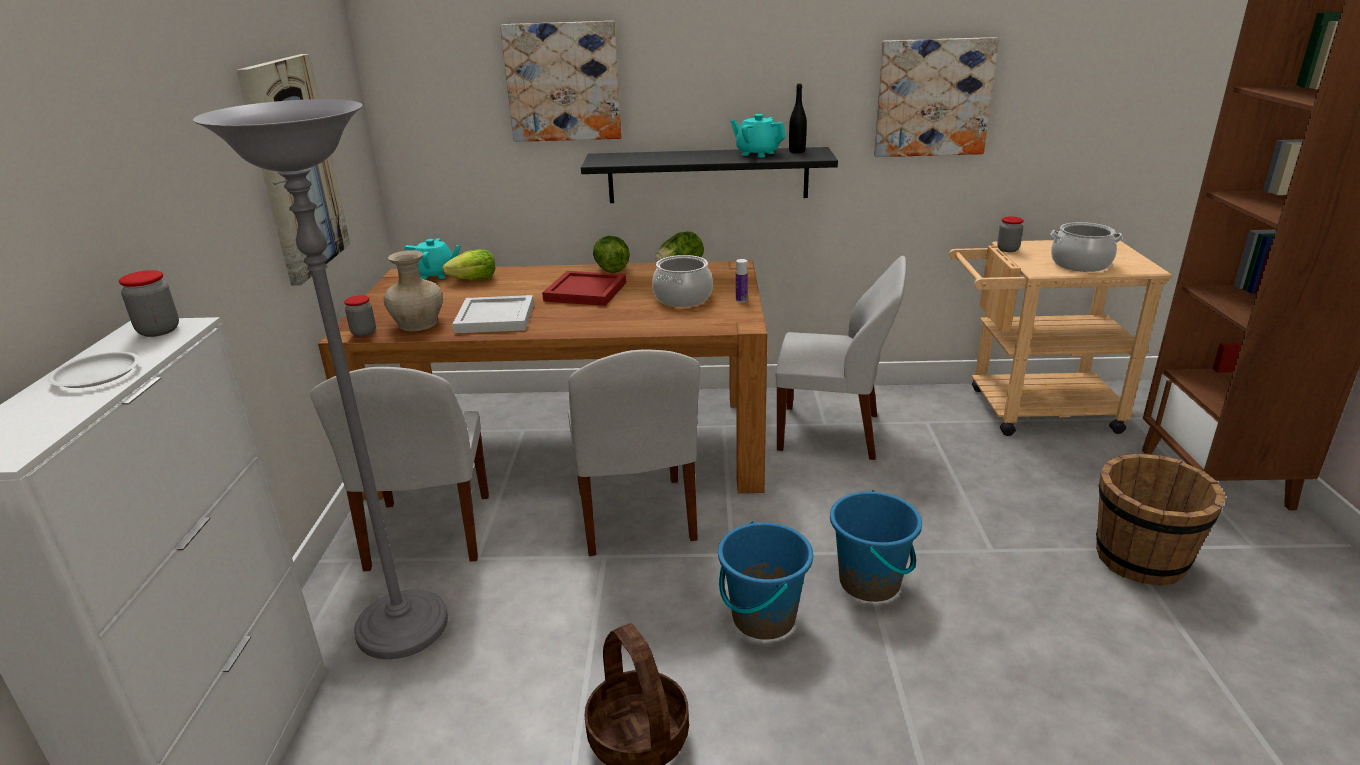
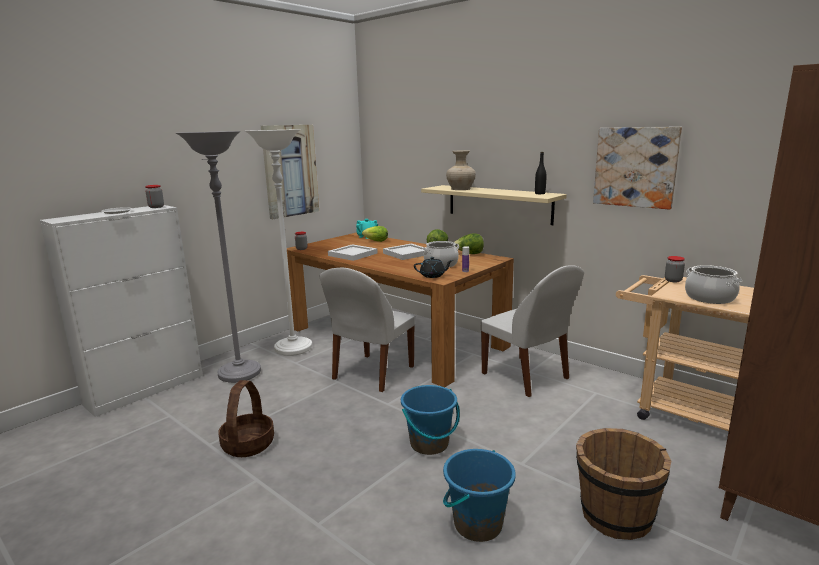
camera: 40 degrees right, 10 degrees down
(418, 324) = (324, 250): beige vase -> beige vase (461, 189)
(428, 534) = (293, 348): white chair -> white floor lamp
(563, 82) = (434, 146): picture -> none
(585, 291) = (407, 253): red tray -> white tray
(708, 175) = (498, 204): black shelf -> beige shelf
(717, 321) = (433, 275): none -> black teapot
(757, 153) = (516, 192): turquoise teapot -> none
(763, 618) = (358, 432): blue bucket -> blue bucket (477, 524)

